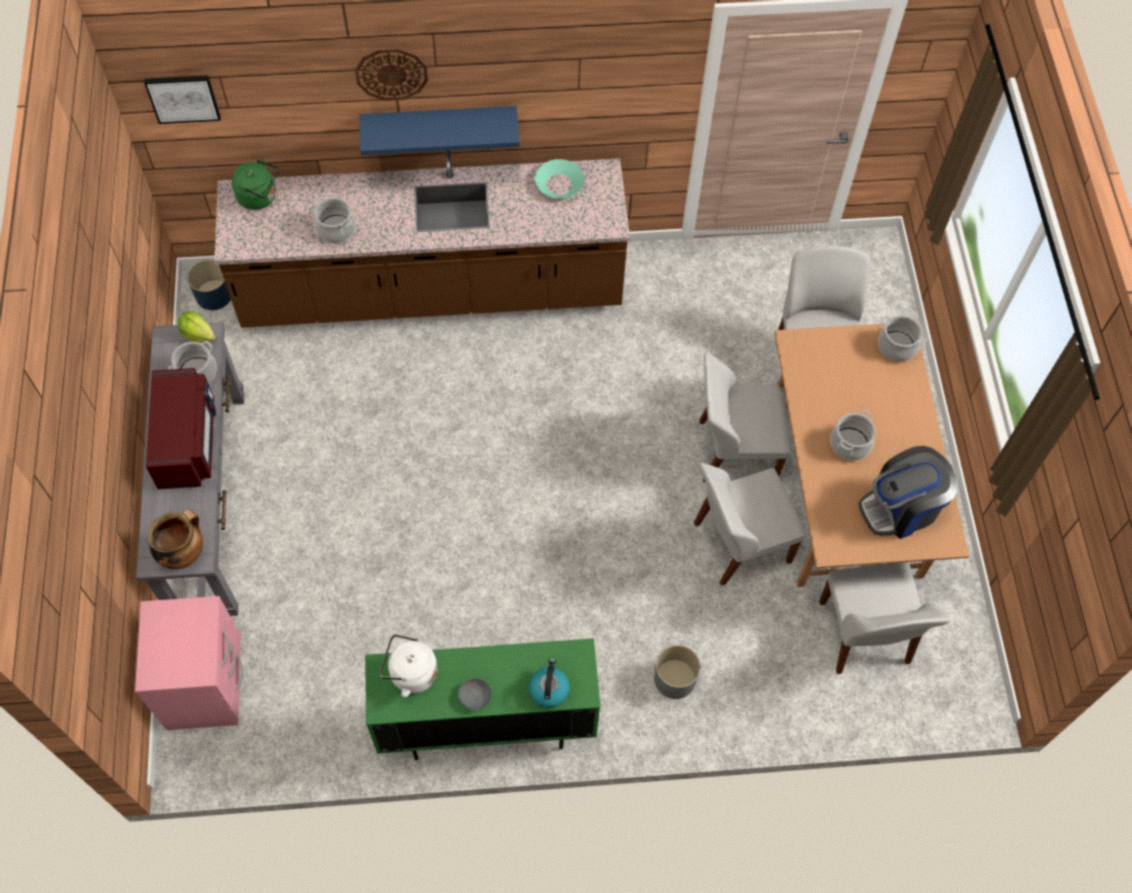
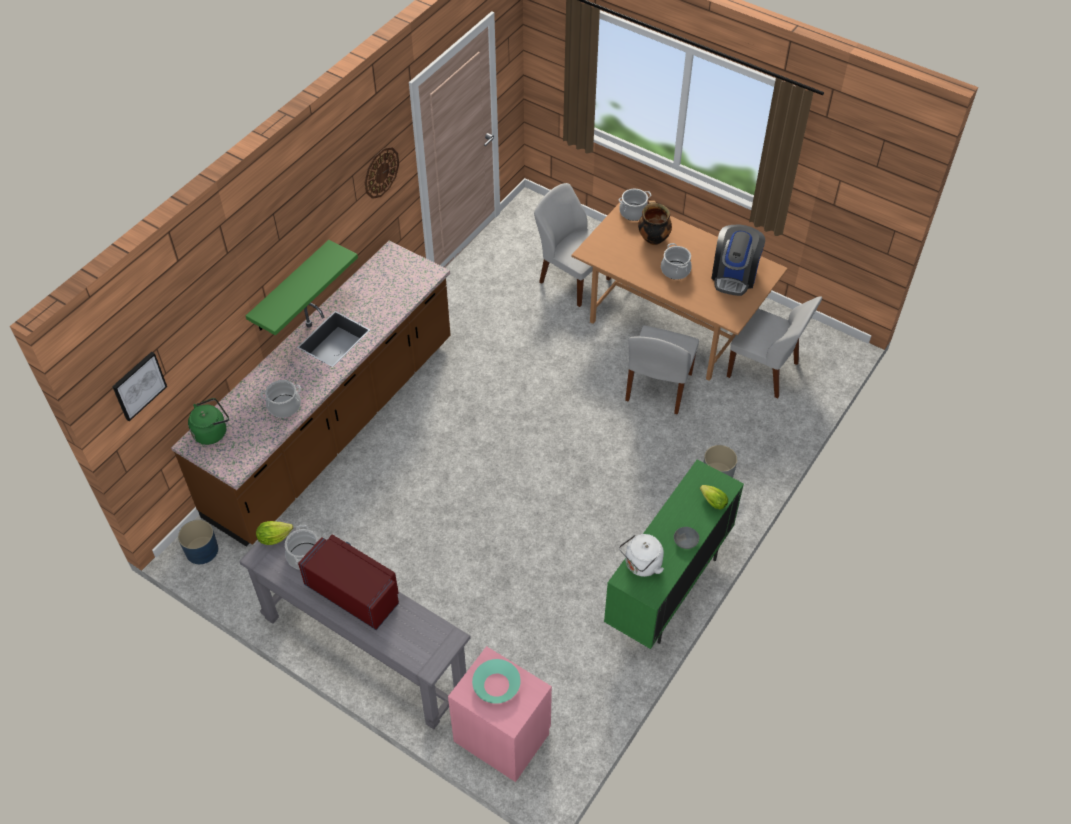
camera: 50 degrees left, 10 degrees down
(183, 553) = (438, 644): cooking pot -> cooking pot (653, 238)
(391, 74) = (257, 265): wall clock -> wall clock (381, 172)
(439, 123) = (290, 288): blue shelf -> green shelf
(549, 689) = (711, 501): kettle -> lettuce
(559, 184) = (376, 278): turquoise bowl -> turquoise bowl (496, 684)
(734, 450) = (596, 351): white chair -> none

